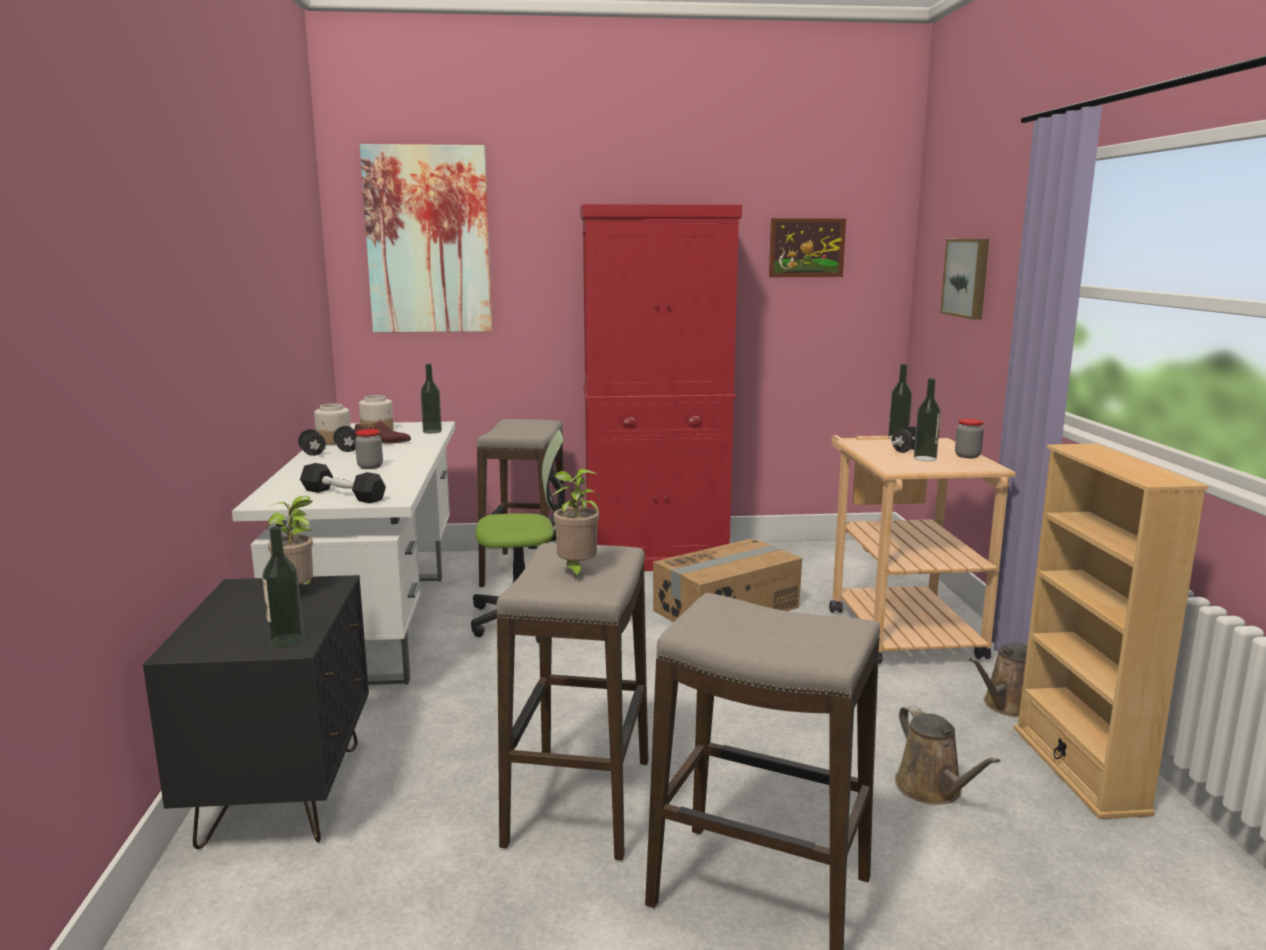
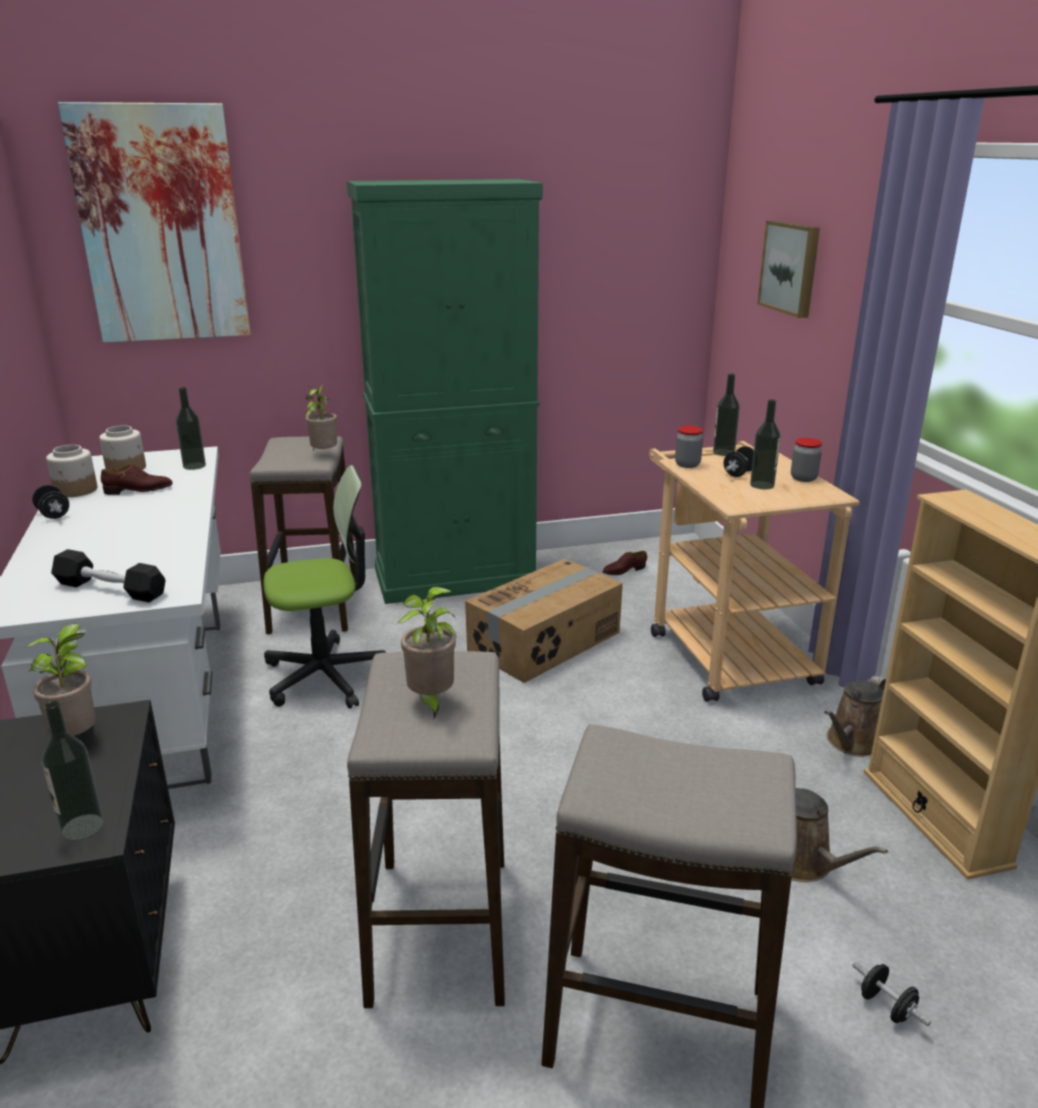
camera: 10 degrees left, 10 degrees up
(347, 450) = (96, 505): black dumbbell -> black dumbbell (886, 1007)
(370, 467) = (132, 534): jar -> jar (687, 464)
(542, 431) = (323, 455): none -> potted plant
(656, 558) = (456, 578): red cabinet -> green cabinet
(806, 247) = (607, 225): picture -> none
(815, 562) = (624, 570): none -> brown shoe

